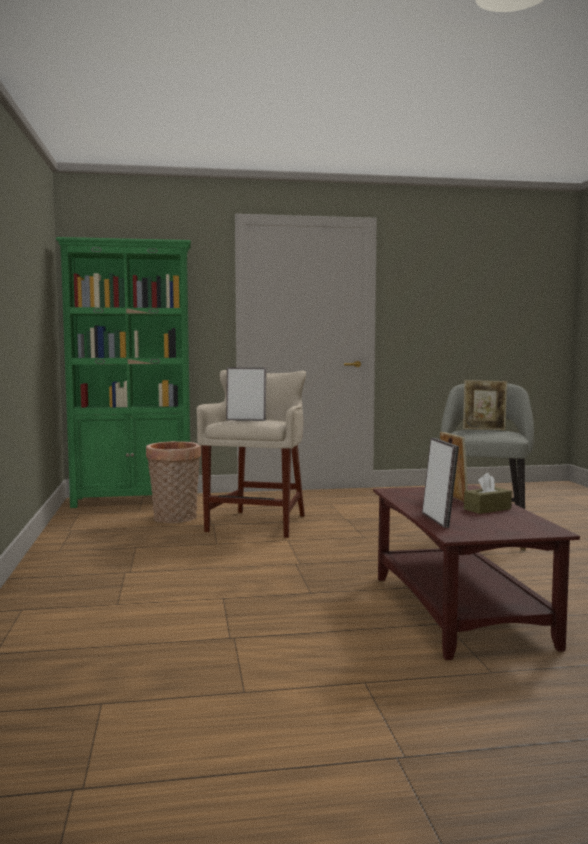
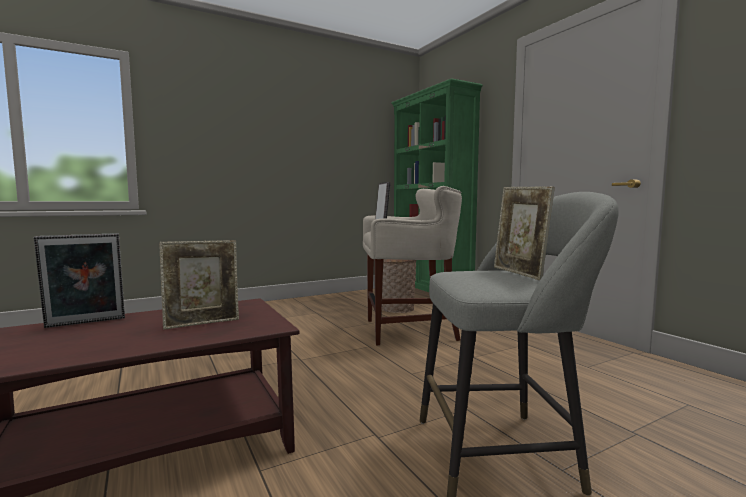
camera: 70 degrees right, 0 degrees up
(487, 509) = (130, 339): brown tissue box -> none

